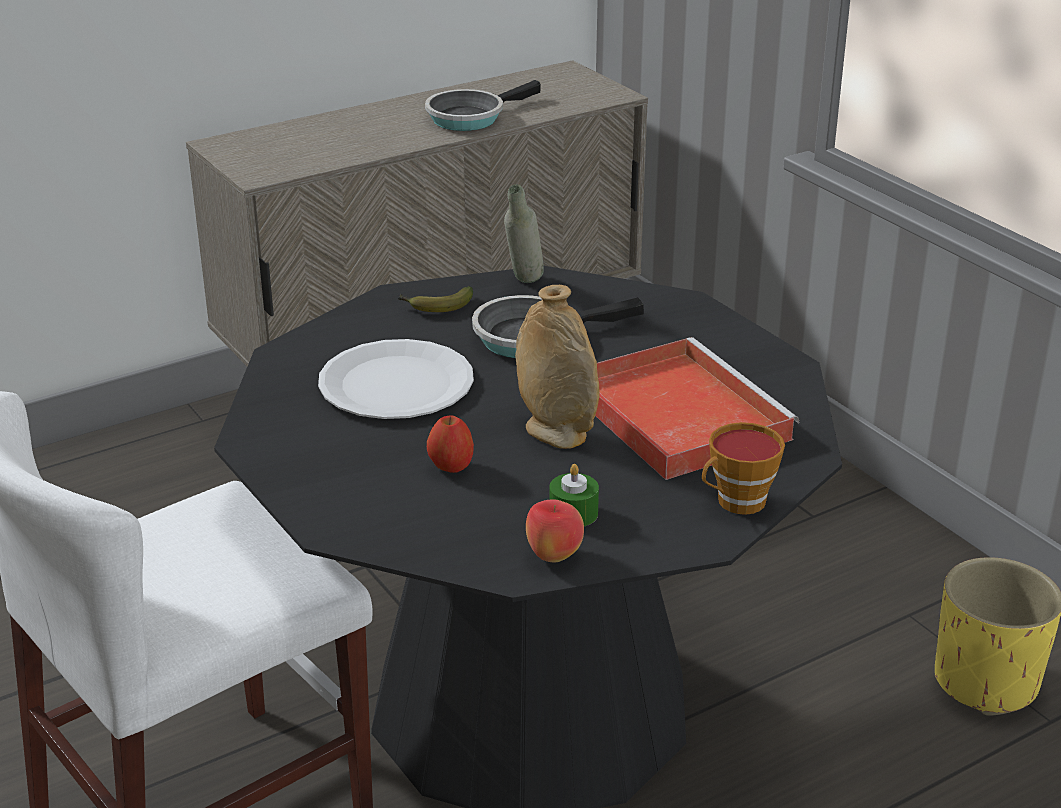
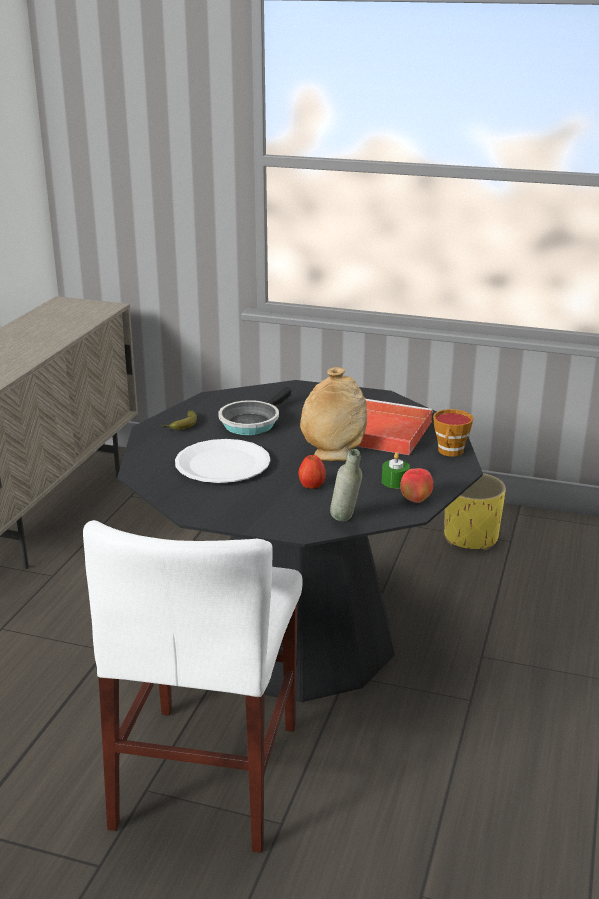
camera: 40 degrees left, 5 degrees down
(470, 117) = (48, 336): frying pan -> none
(524, 285) = (207, 403): grey bottle -> grey bottle (345, 522)

